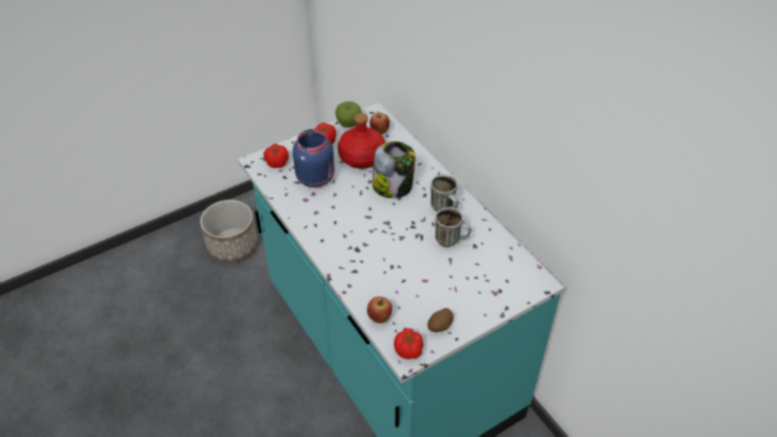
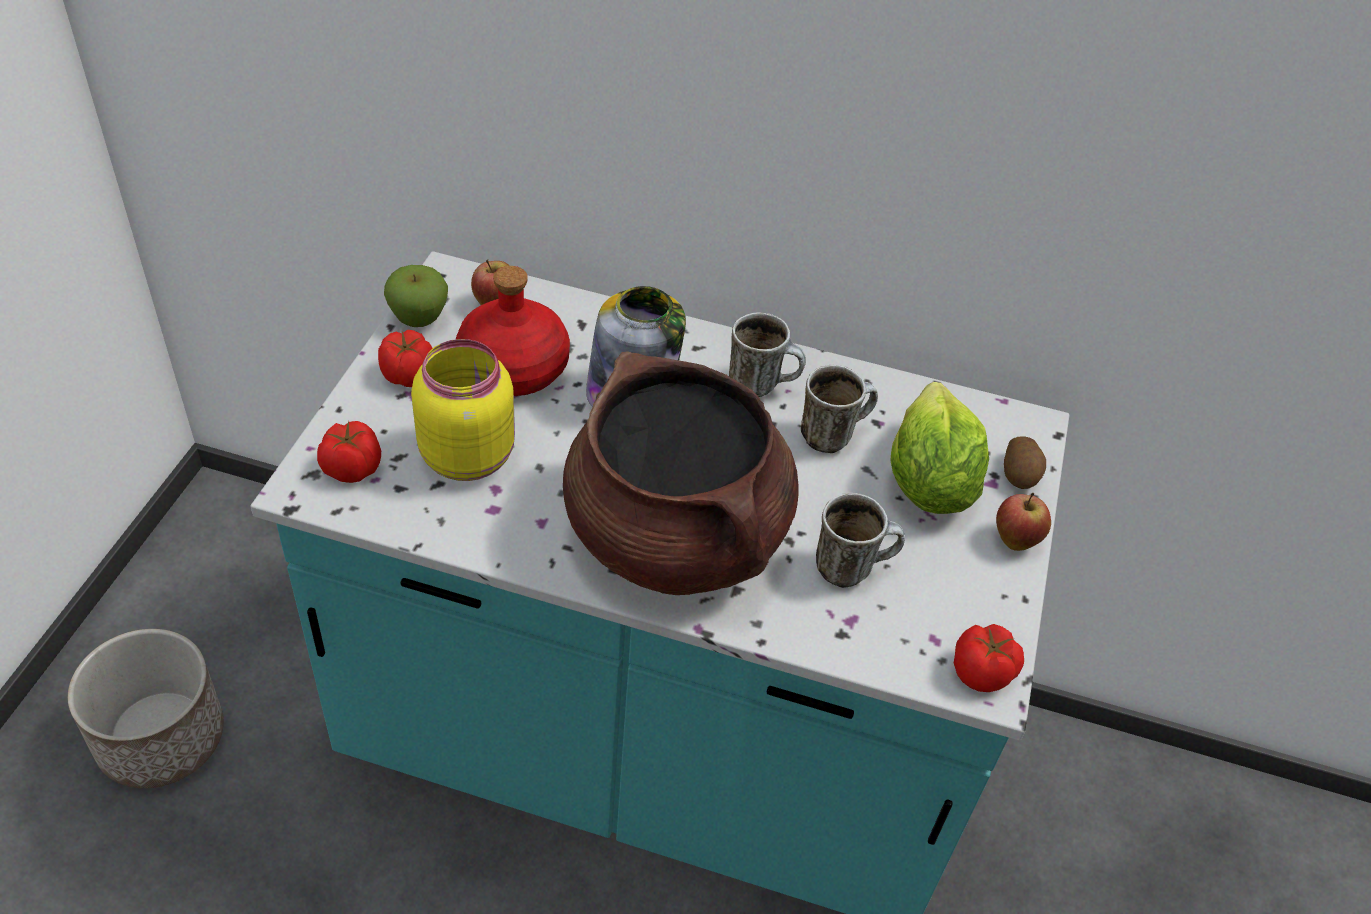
camera: 45 degrees left, 0 degrees up
(316, 178) = (468, 454): blue jar -> yellow jar
(354, 242) = (676, 537): none -> brown cooking pot
(379, 318) = (873, 648): apple -> apple (1014, 540)
(403, 288) = (851, 567): none -> mug
(440, 326) = (978, 593): potato -> potato (1020, 474)
(468, 277) = (927, 482): none -> lettuce

